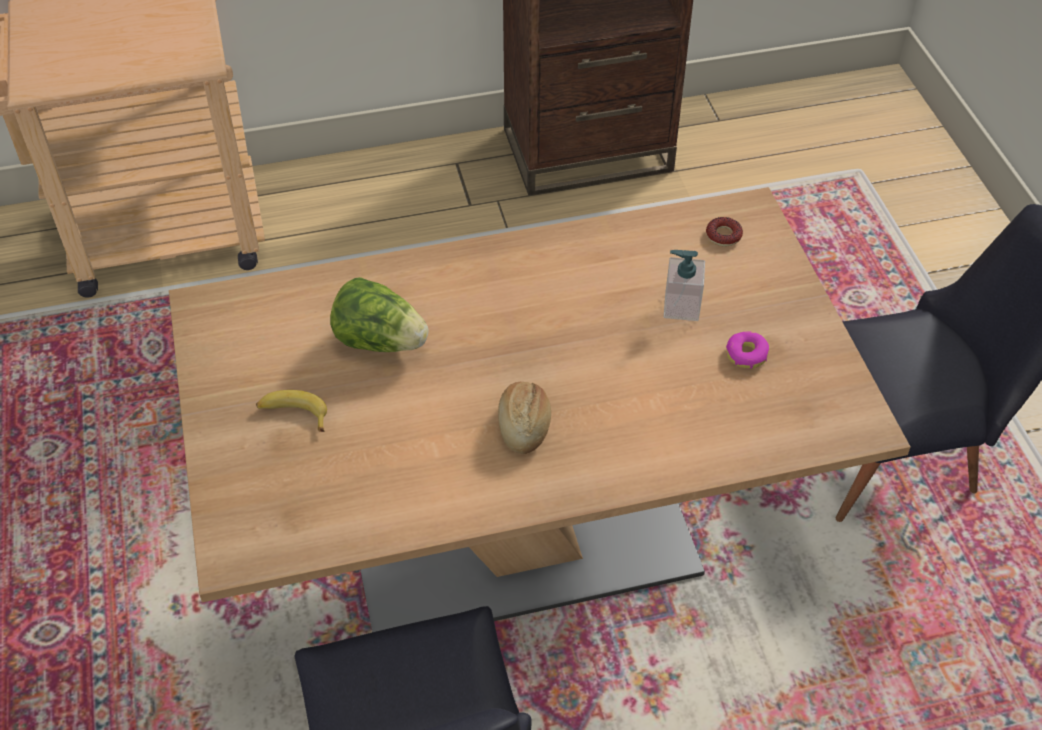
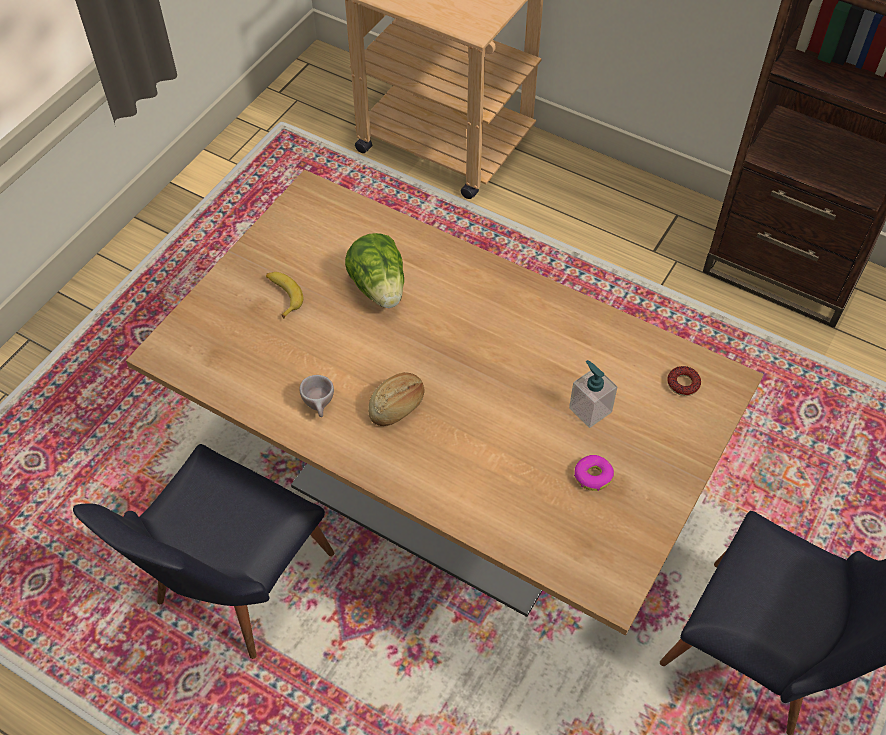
camera: 45 degrees right, 5 degrees up
(454, 480) = (320, 407): none -> beige cup

